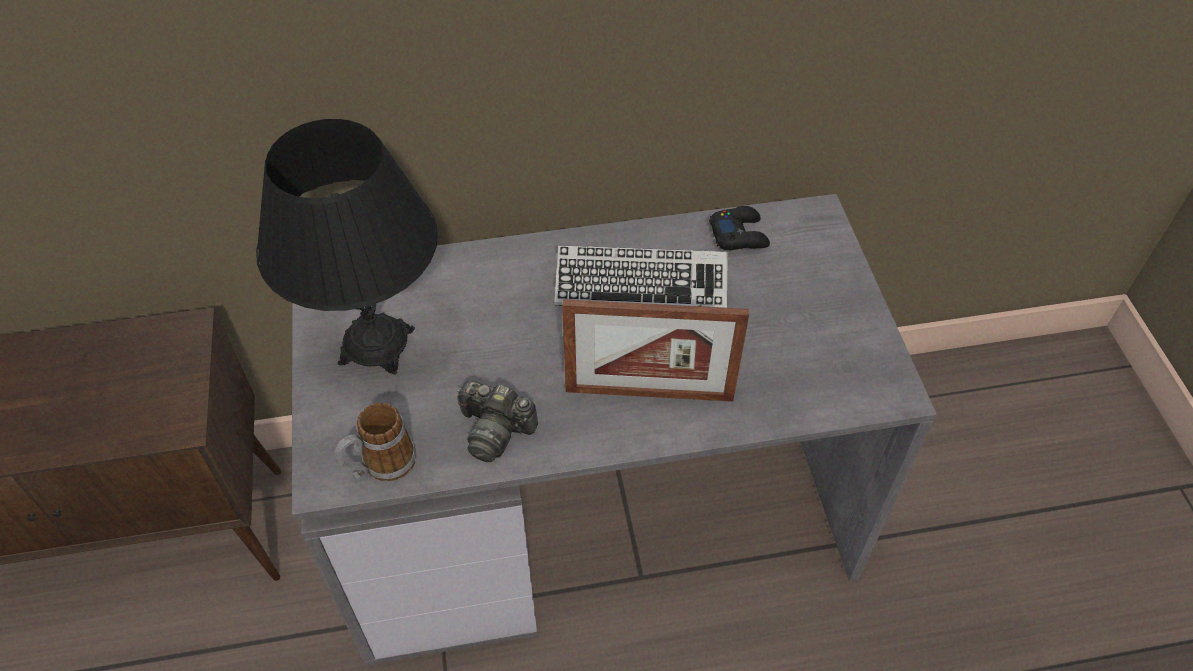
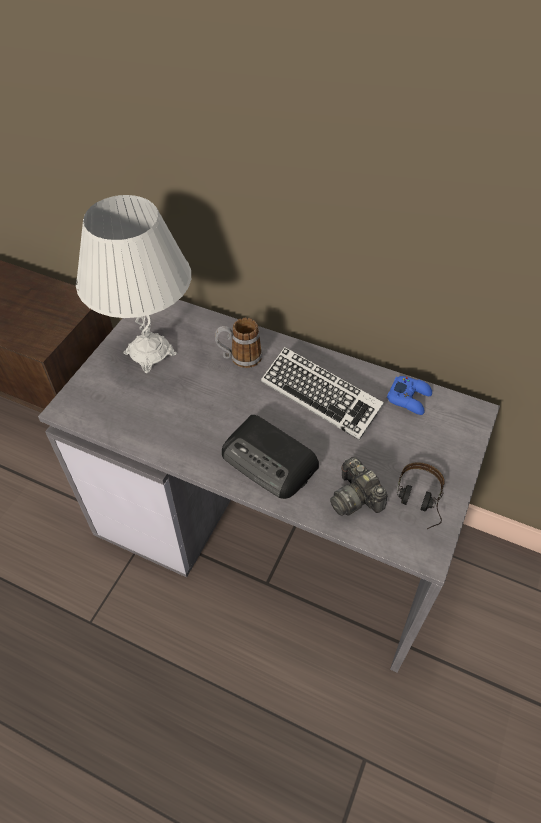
camera: 35 degrees right, 0 degrees up
(376, 346) = (150, 353): black table lamp -> white table lamp
(380, 466) = (97, 417): mug -> mug (239, 357)
(495, 430) = (169, 432): camera -> camera (355, 497)
(649, 393) = (270, 461): picture frame -> radio
(739, 234) = (409, 398): black game controller -> blue game controller
(844, 345) = (418, 503): none -> headphones

